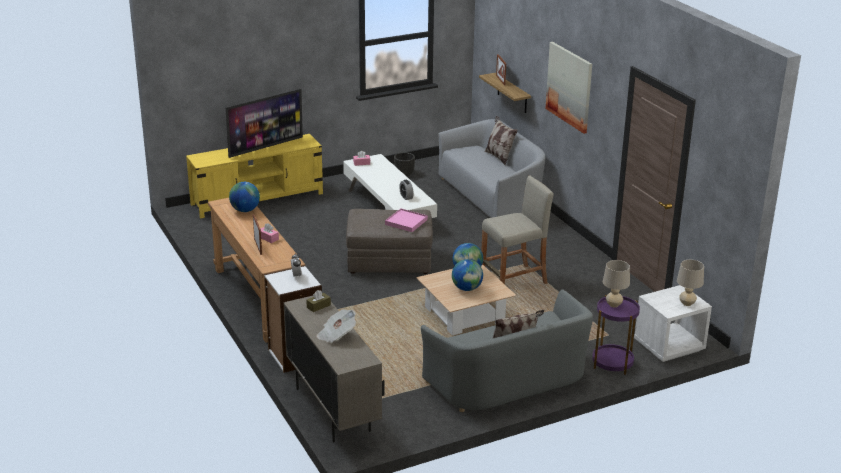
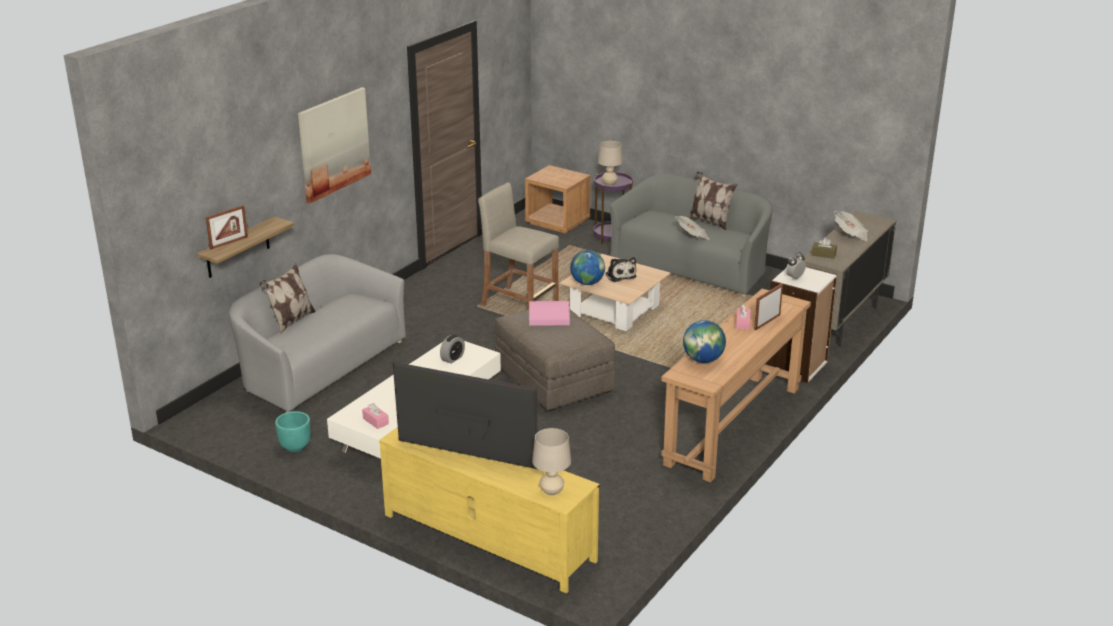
camera: 120 degrees left, 0 degrees up
(404, 174) = (295, 446): black planter -> turquoise planter
(467, 288) = (620, 275): globe -> plush toy
(489, 330) = (692, 236): none -> newspaper
(669, 346) = (558, 222): white nightstand -> brown nightstand
(687, 303) = (557, 172): beige table lamp -> beige table lamp (551, 491)

